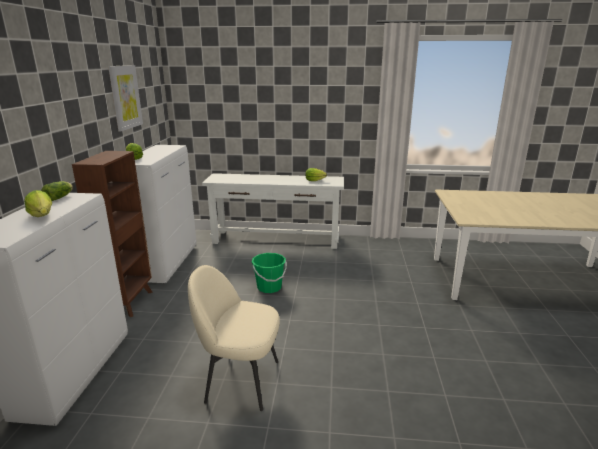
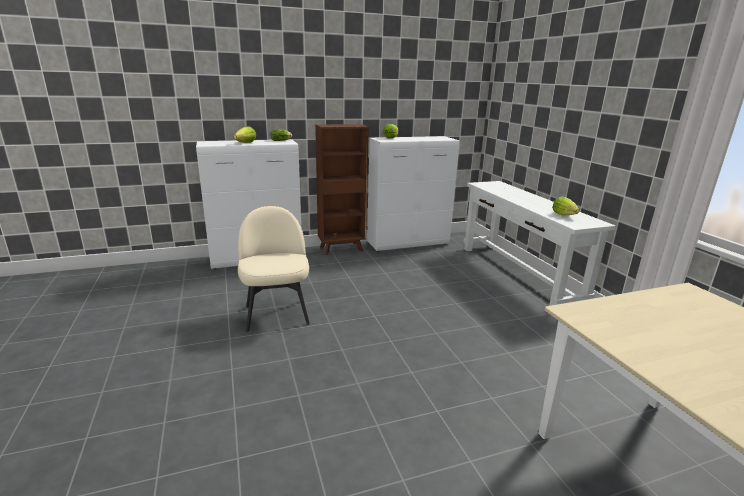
camera: 65 degrees right, 0 degrees up
(125, 97) = (409, 85): picture -> none
(269, 287) = (418, 293): green bucket -> none

